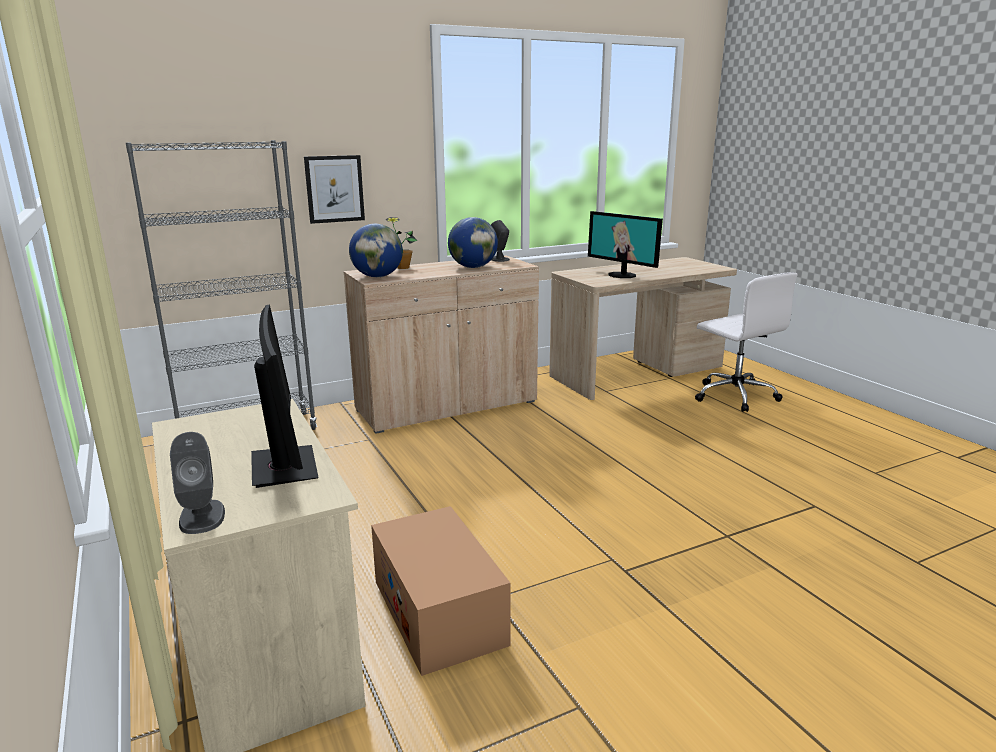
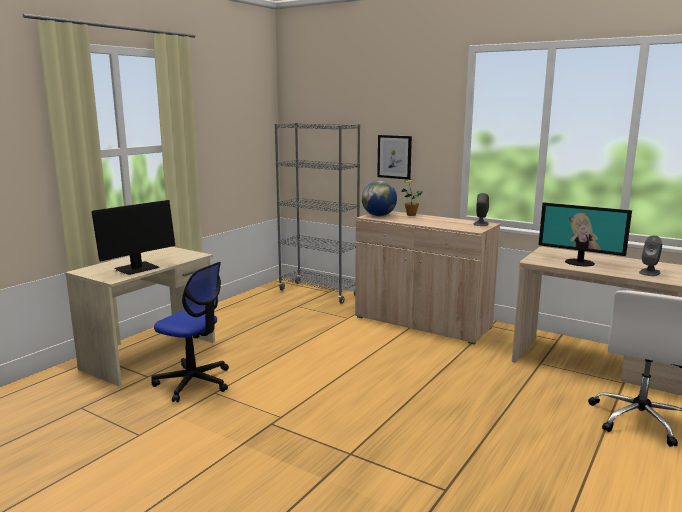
camera: 60 degrees right, 5 degrees down
(202, 516) = (89, 270): grey speaker -> grey speaker (649, 272)
(438, 612) = (194, 382): cardboard box -> office chair
(473, 267) = (443, 224): globe -> none
(622, 275) = (580, 262): monitor -> monitor turned 75 degrees counterclockwise

